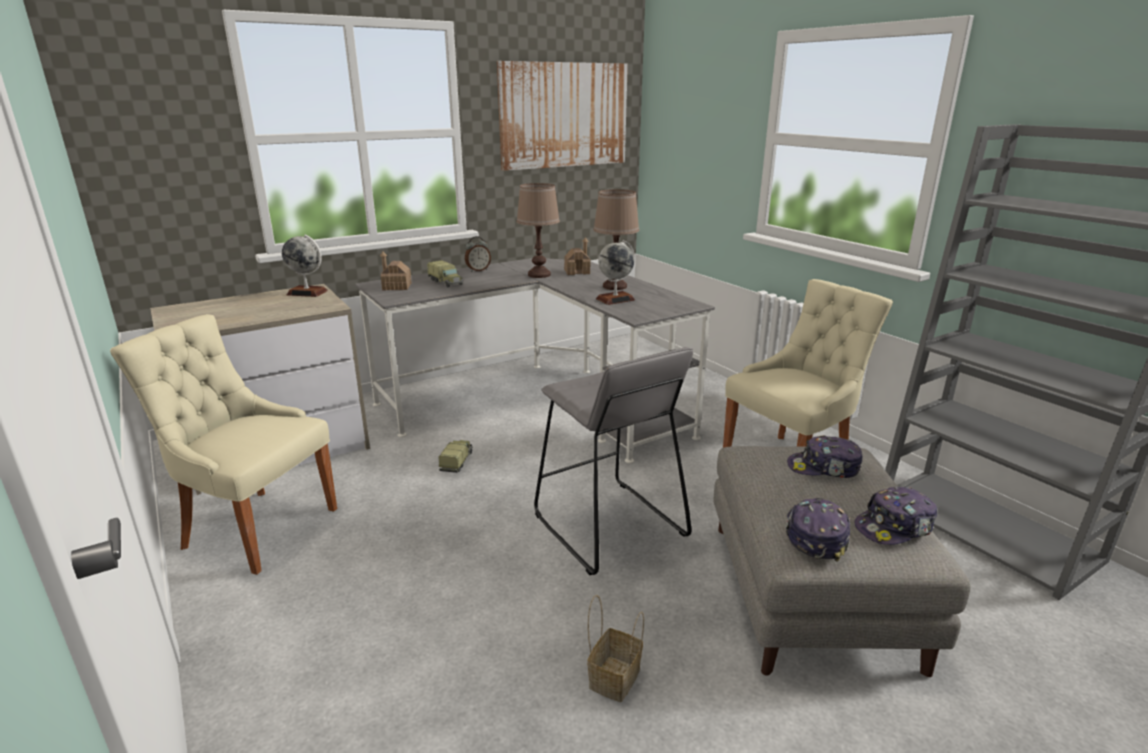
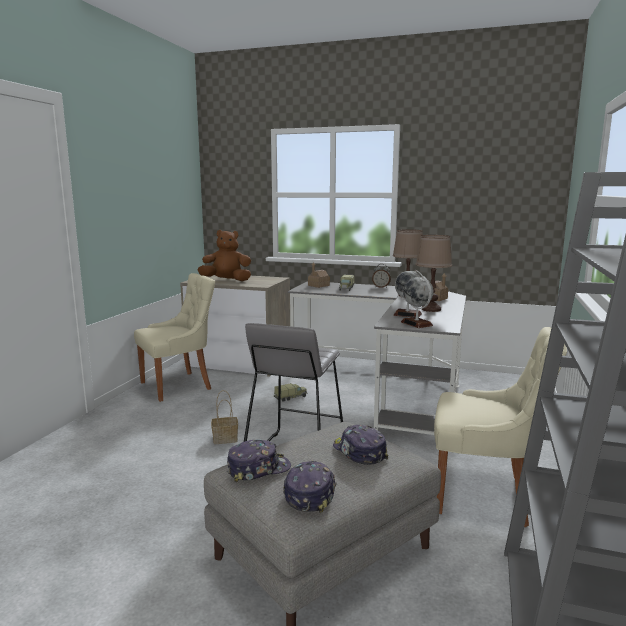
camera: 50 degrees right, 10 degrees down
(240, 314) = (227, 281): none -> brown plush toy
(256, 527) = (179, 385): beige chair -> beige chair turned 75 degrees clockwise
(307, 292) = (272, 279): globe -> globe (416, 324)
(564, 115) = (486, 185): picture -> none
(614, 677) = (166, 508): basket -> basket (226, 438)
(894, 527) = (310, 494): cap -> cap turned 75 degrees clockwise

